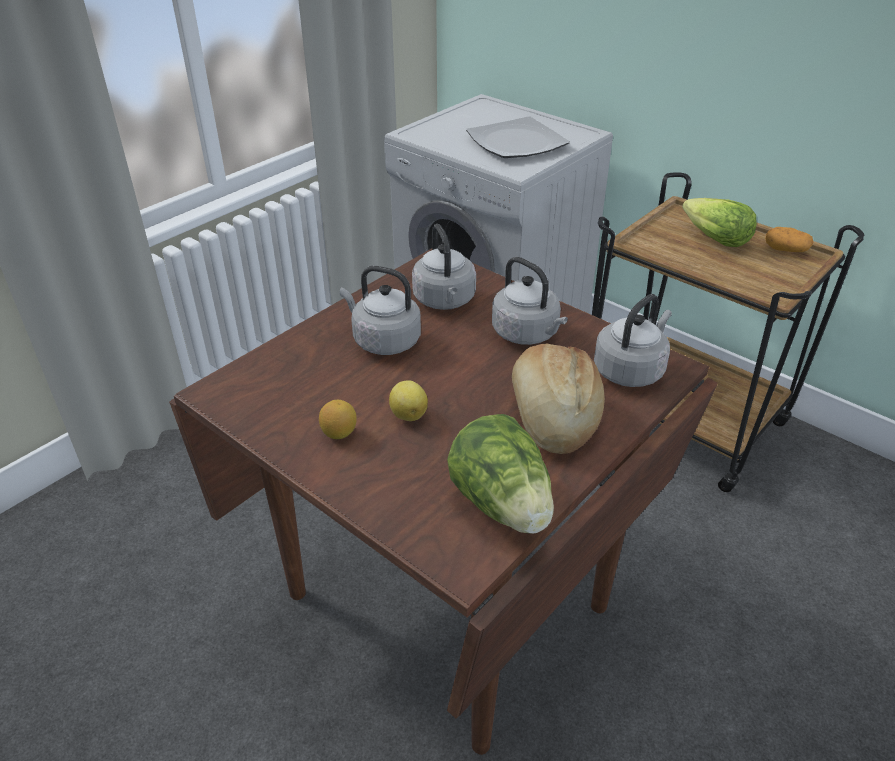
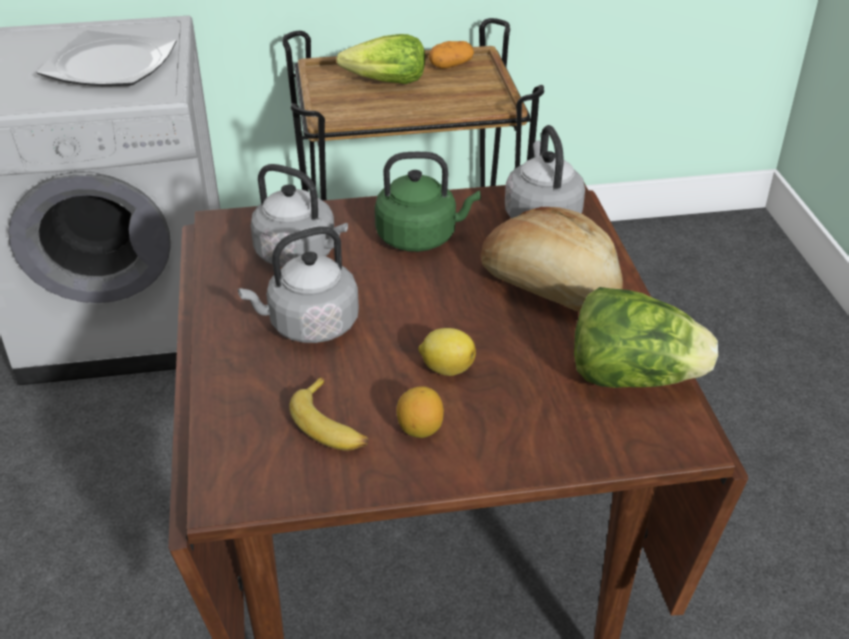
camera: 50 degrees left, 0 degrees up
(306, 397) = (331, 425): none -> banana
(527, 334) = (421, 237): grey kettle -> green kettle

